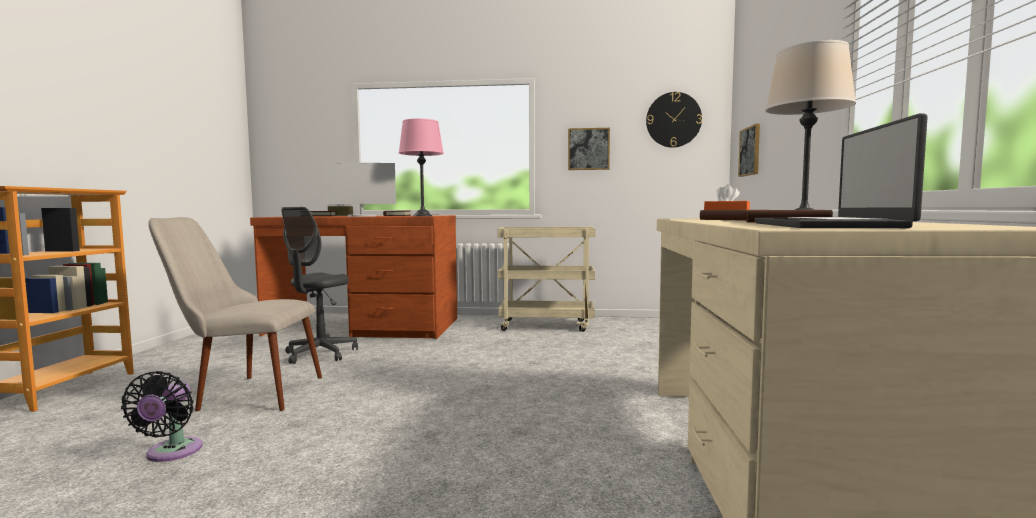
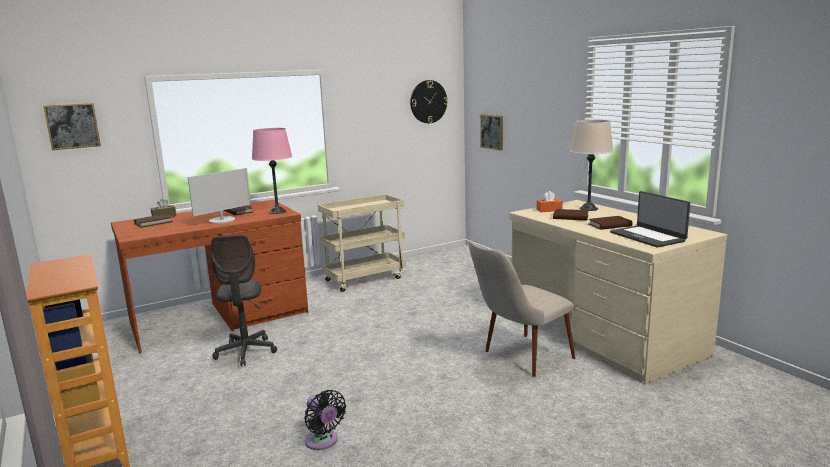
camera: 35 degrees left, 10 degrees up
(243, 392) = (265, 397): beige chair -> beige chair (518, 359)
(588, 149) = (370, 128): picture -> picture (72, 126)

